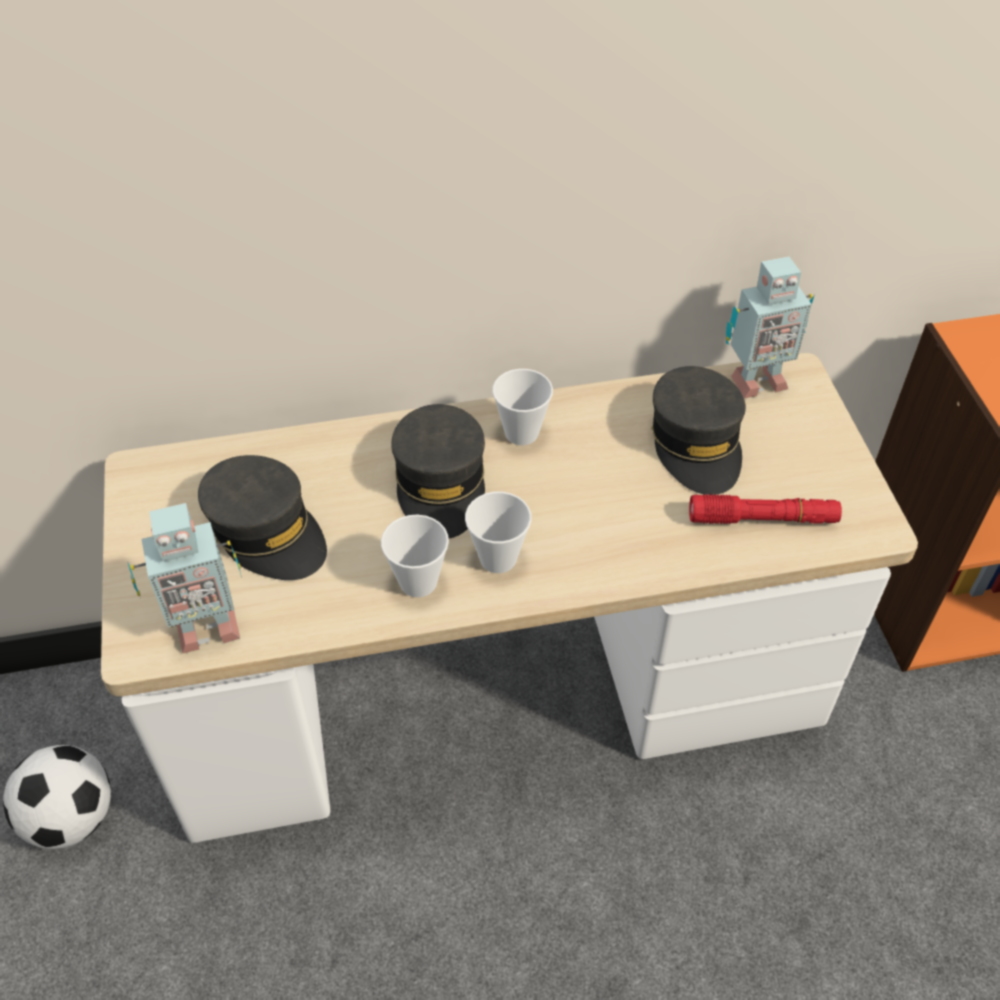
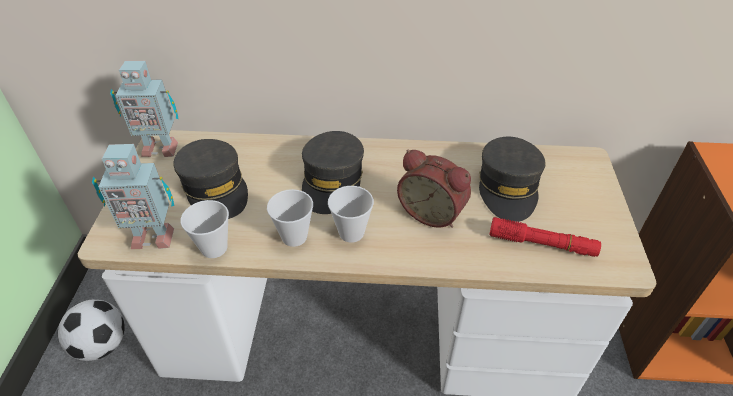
camera: 15 degrees right, 5 degrees down
(521, 433) = (394, 161): cup -> cup (214, 248)
(602, 502) = (432, 212): none -> alarm clock
(755, 380) = (559, 157): toy robot -> toy robot (159, 148)

